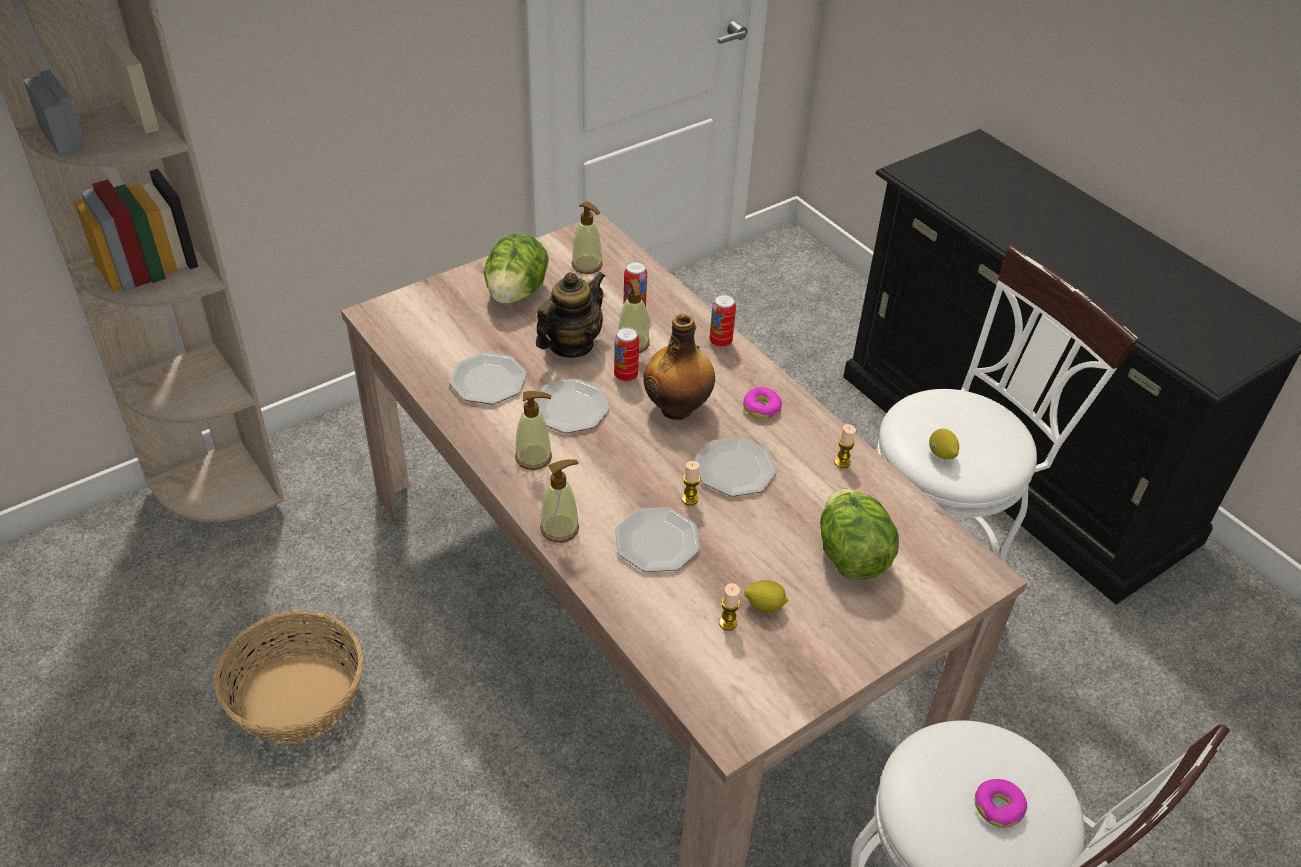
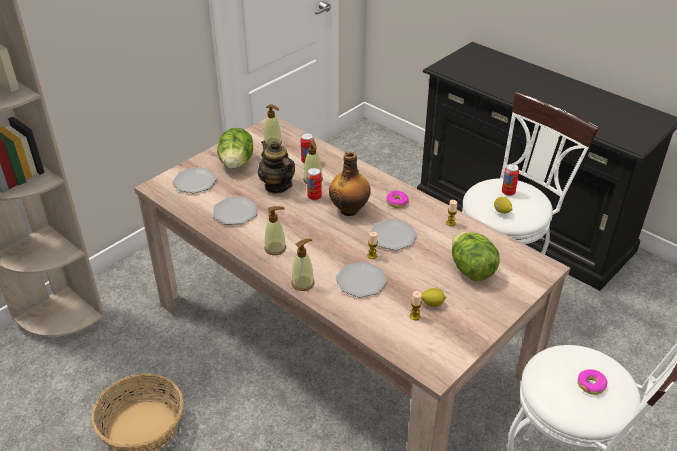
camera: 10 degrees left, 5 degrees down
(569, 408) = (287, 219): plate -> plate (194, 182)
(570, 345) = (277, 186): teapot -> teapot turned 60 degrees counterclockwise
(720, 342) = (362, 171): can -> can (508, 192)

